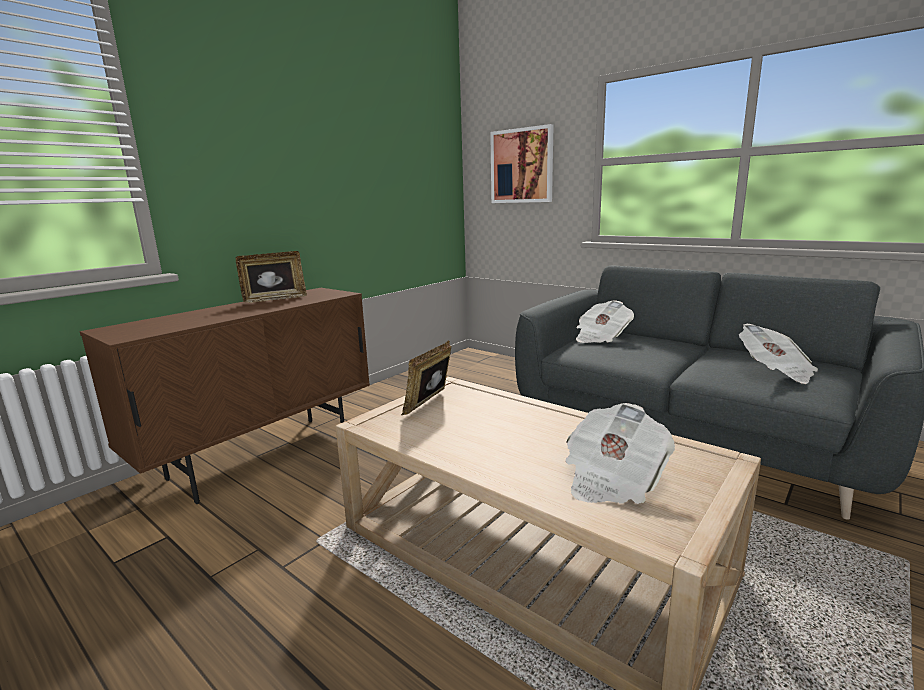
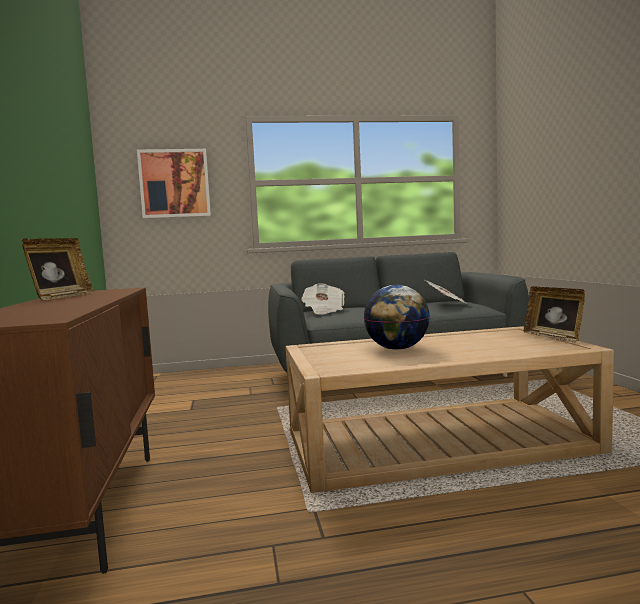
camera: 50 degrees left, 10 degrees down
(430, 403) = (327, 354): picture frame -> picture frame (554, 337)
(498, 423) = (397, 349): none -> globe
(612, 479) = (508, 344): newspaper -> none

